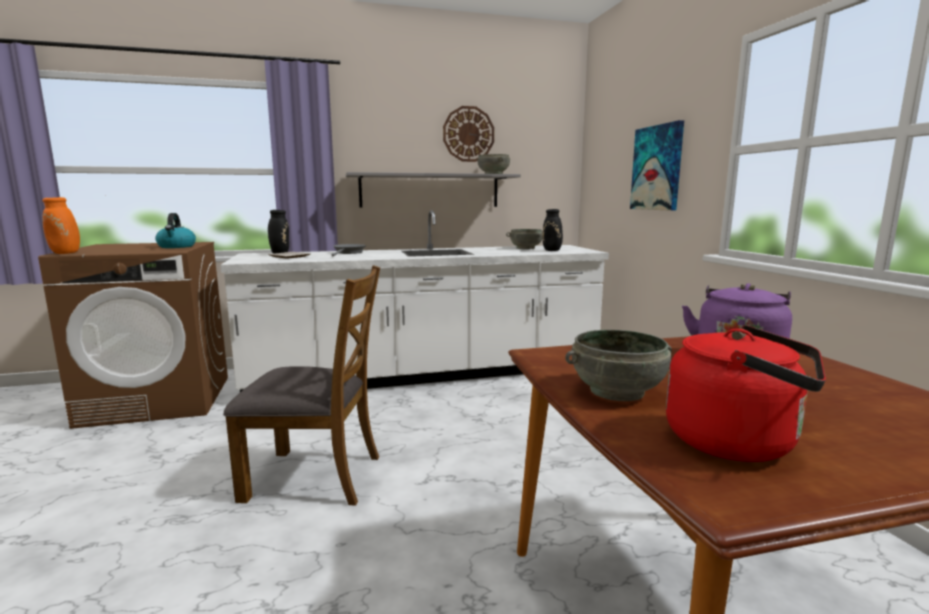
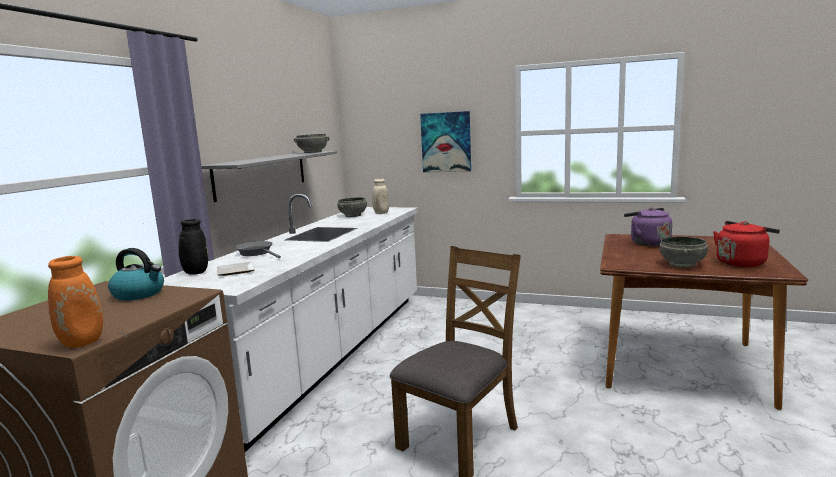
camera: 55 degrees left, 0 degrees up
(468, 134) = (280, 114): wall clock -> none
(553, 250) = (382, 213): black vase -> beige vase

